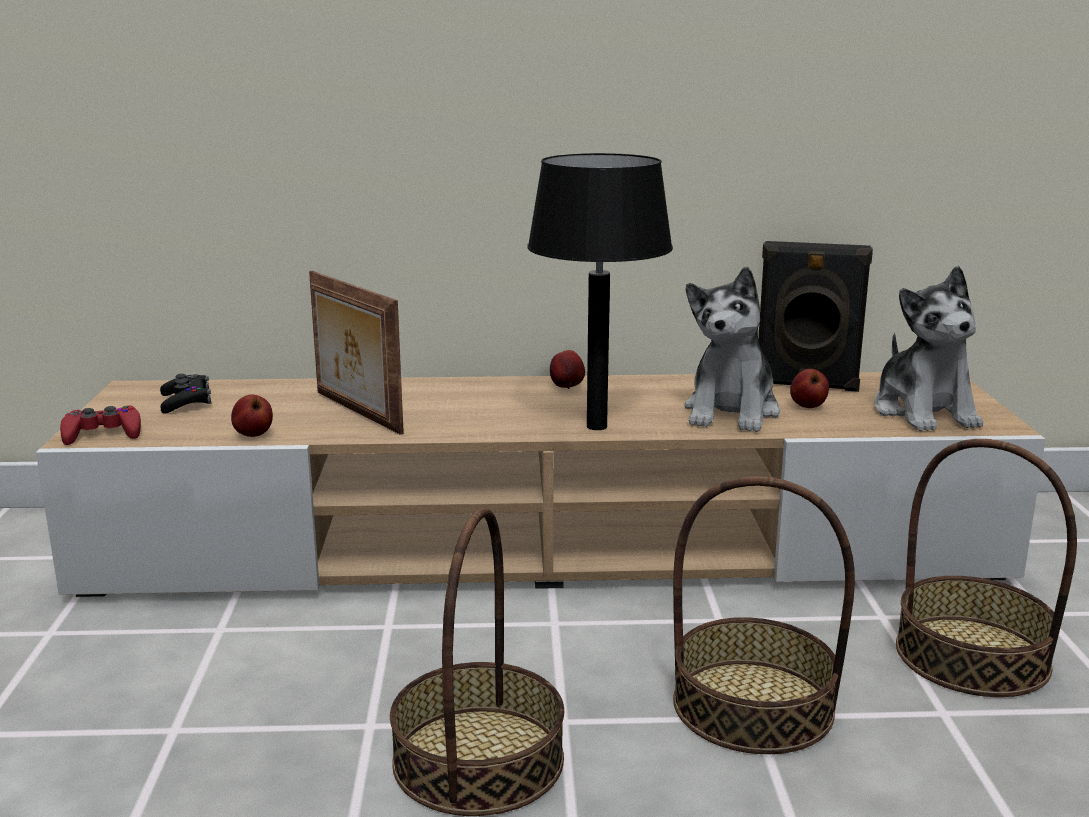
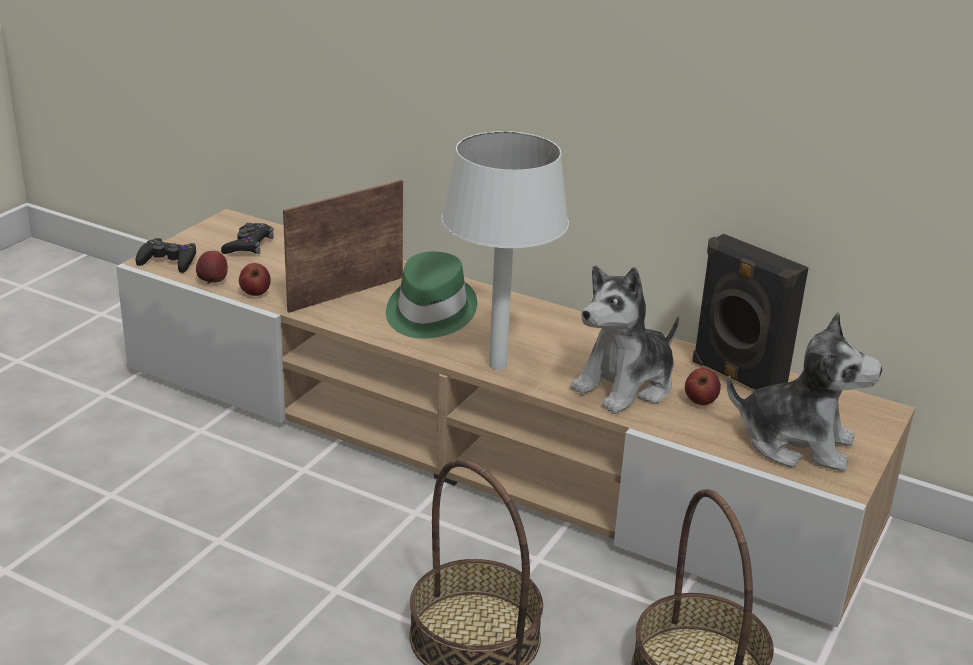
camera: 30 degrees right, 10 degrees up
(102, 433) = (168, 261): red game controller -> black game controller
(355, 412) = (345, 293): picture frame -> picture frame turned 60 degrees clockwise
(467, 407) = (428, 313): none -> green hat
(477, 759) = (255, 593): basket -> none
(567, 387) = (531, 315): apple -> apple (213, 281)
(597, 427) = (498, 365): black table lamp -> white table lamp
(924, 412) = (796, 443): plush toy -> plush toy turned 90 degrees counterclockwise

